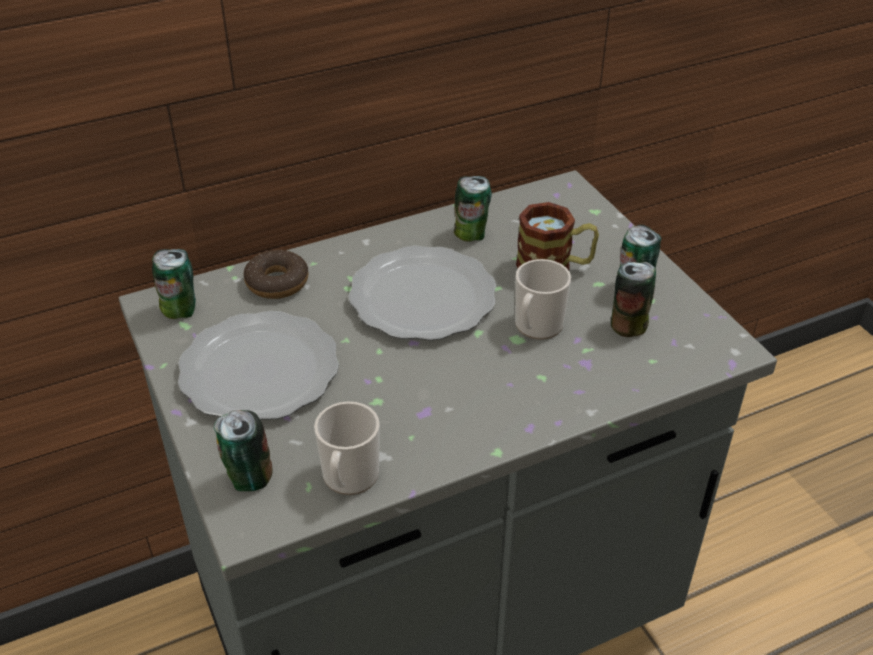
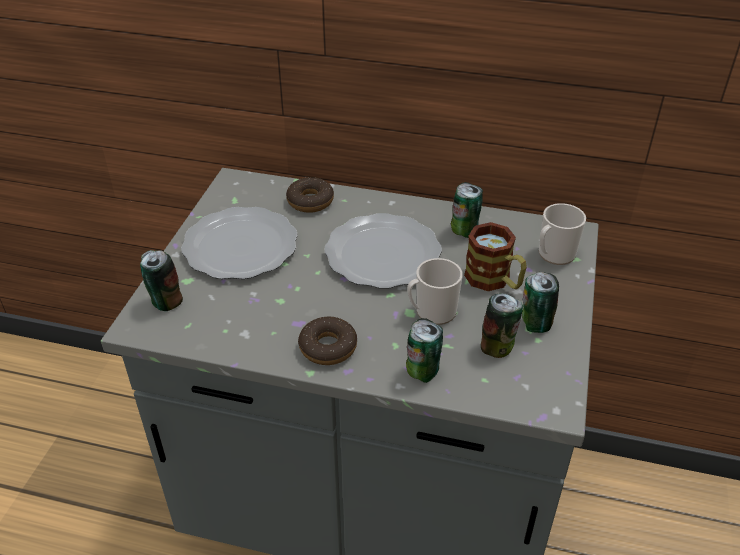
camera: 40 degrees right, 0 degrees up
(180, 311) = (241, 191): can -> can (422, 372)
(349, 479) = (212, 334): mug -> mug (553, 255)
(483, 417) = (328, 347): none -> donut

